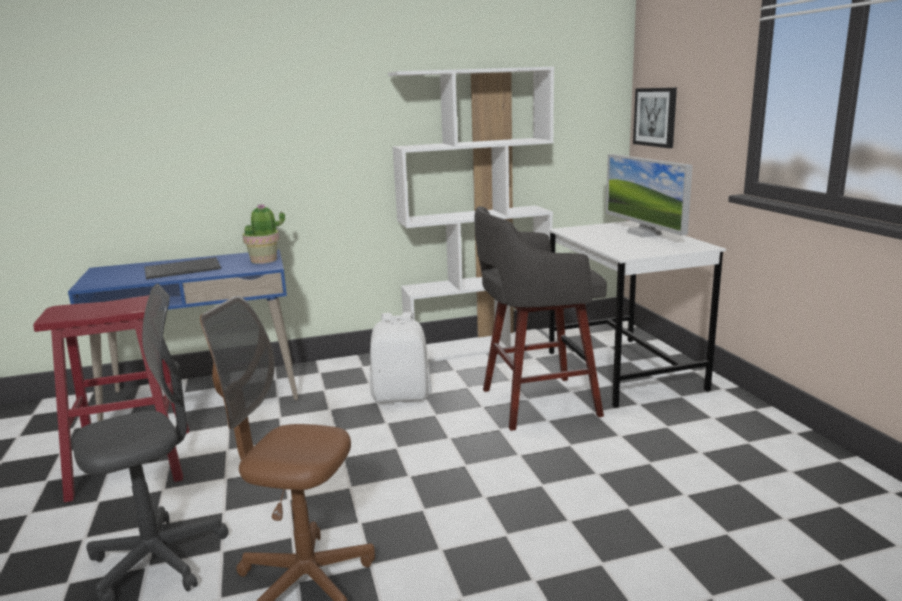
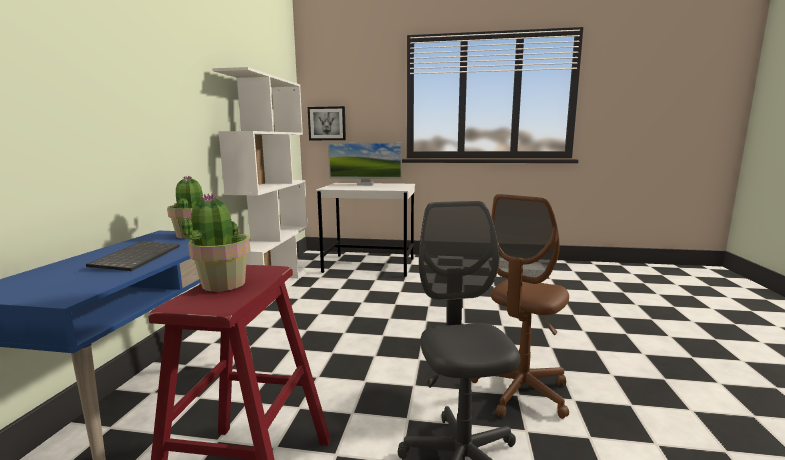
camera: 65 degrees left, 5 degrees down
(103, 305) = (223, 284): none -> potted plant
(402, 396) = (311, 320): white backpack -> none
(535, 403) = (377, 289): grey stool -> none

